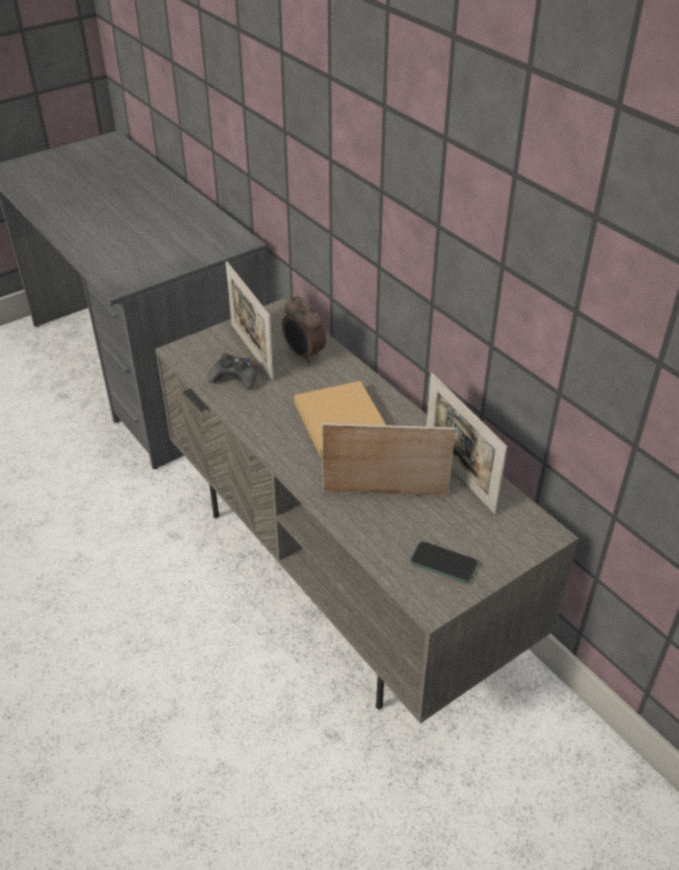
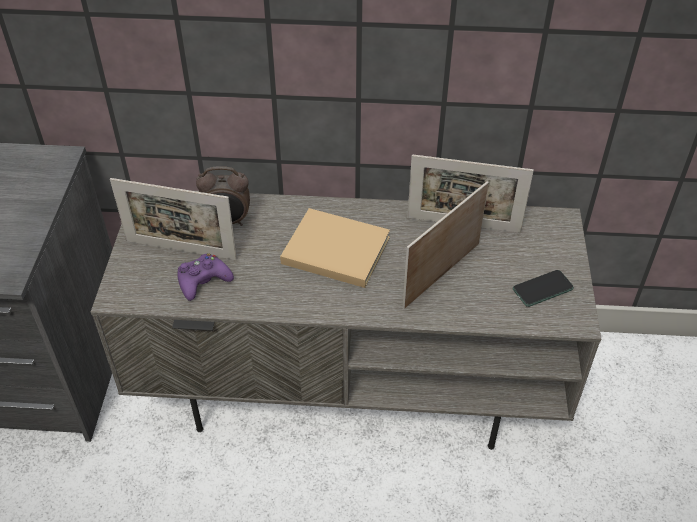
camera: 50 degrees left, 5 degrees up
(235, 378) = (203, 281): black game controller -> purple game controller

